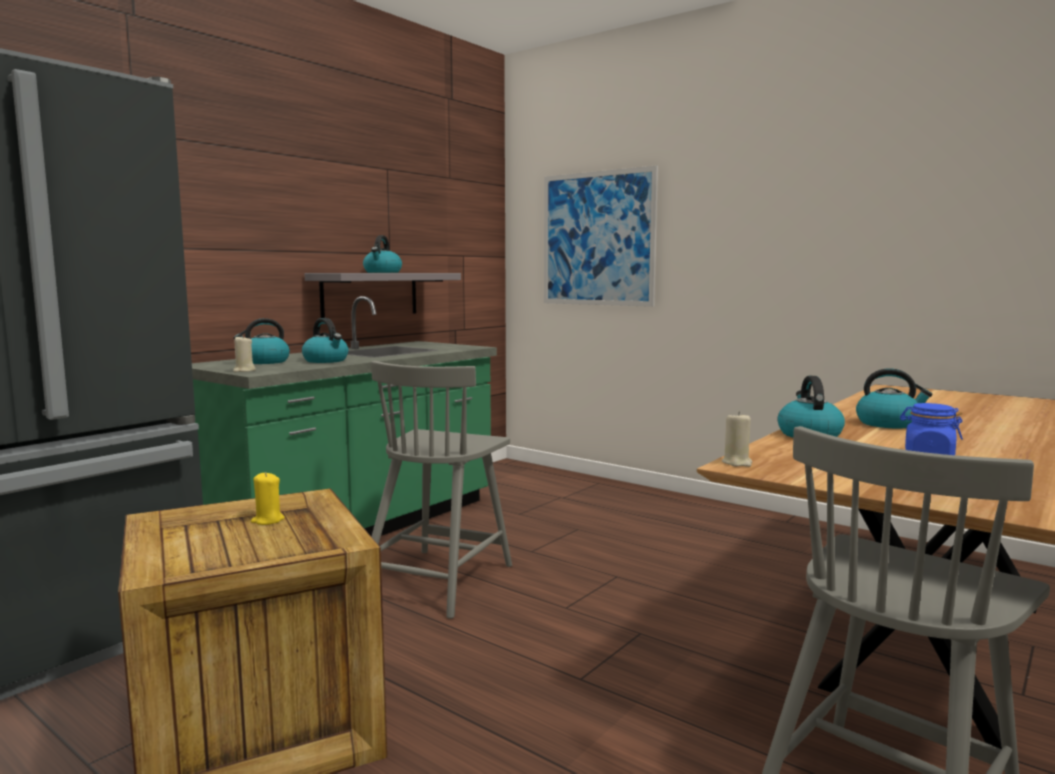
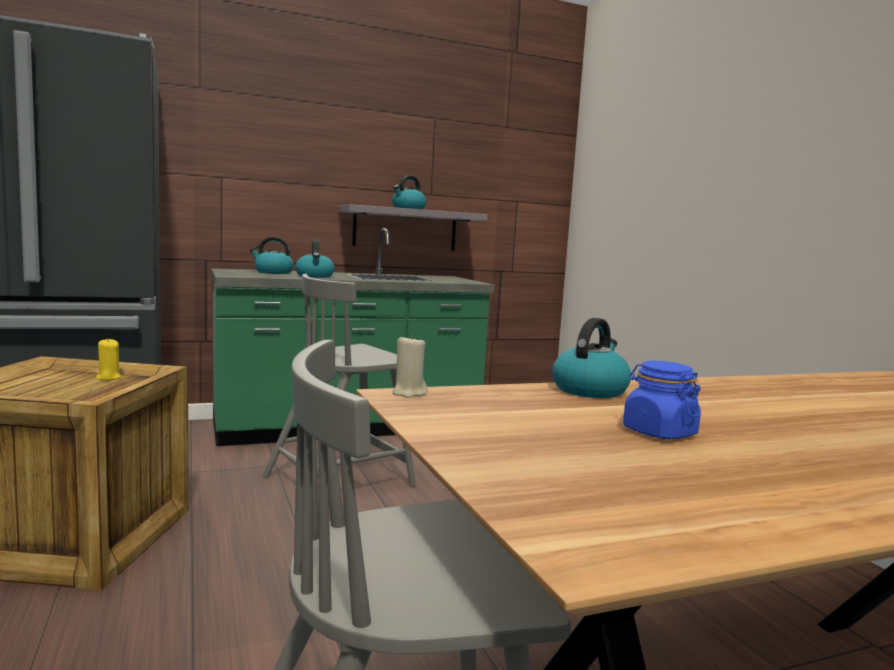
camera: 30 degrees right, 0 degrees up
(244, 371) = (231, 274): beige candle -> none
(597, 239) = (639, 186): picture -> none
(888, 424) = (737, 400): kettle -> none

